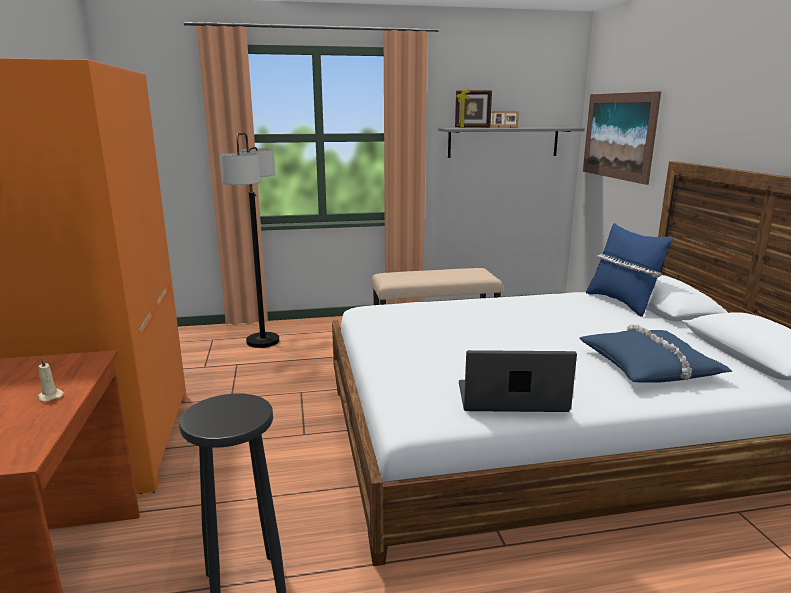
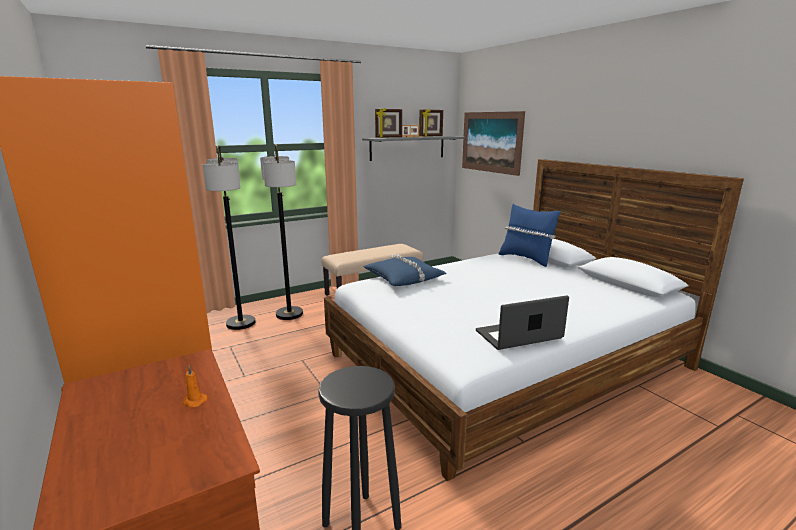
camera: 20 degrees left, 0 degrees up
(50, 396) = (194, 401): beige candle -> orange candle
(320, 338) = (289, 314): none -> floor lamp
(537, 127) = (431, 136): none -> picture frame
(649, 366) = (579, 299): blue pillow -> blue pillow (404, 278)

